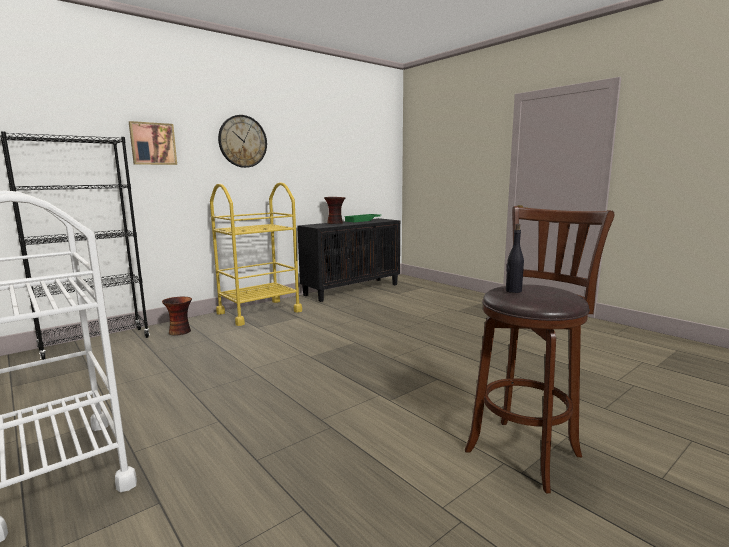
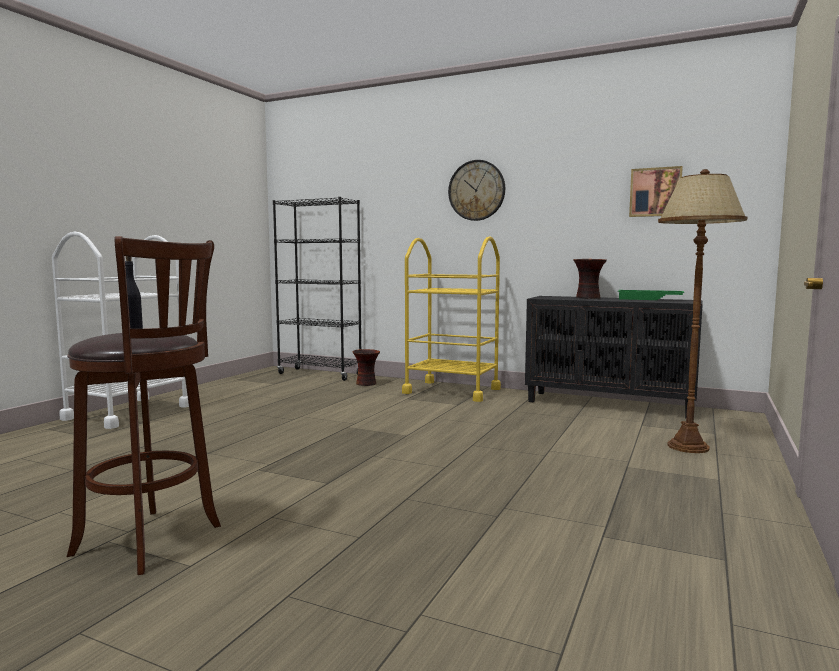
camera: 65 degrees right, 5 degrees down
(153, 144) = (389, 201): picture -> picture (655, 192)
(438, 295) = (688, 447): none -> brown floor lamp

